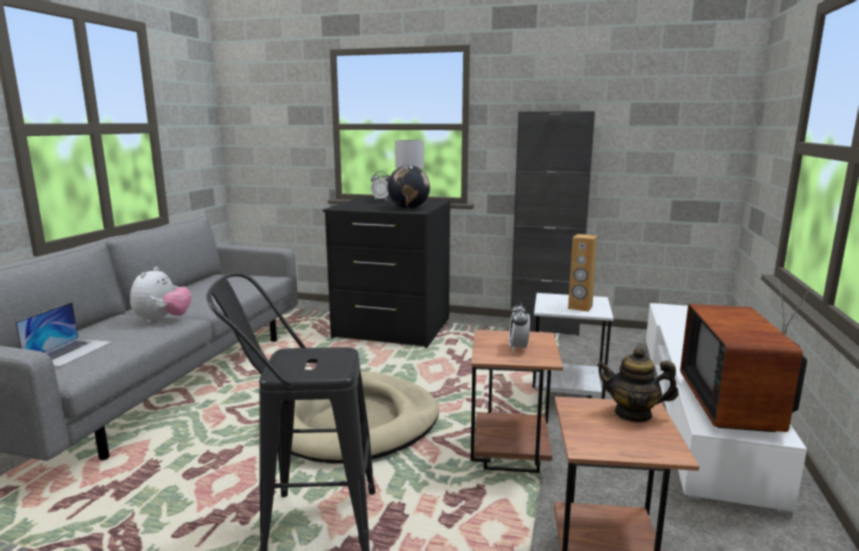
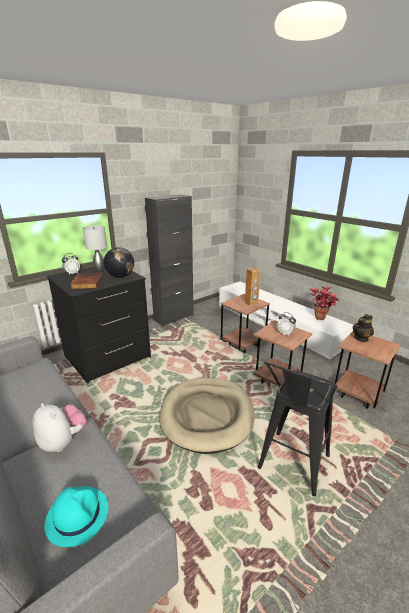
camera: 55 degrees left, 10 degrees up
(69, 351) = (77, 515): laptop -> turquoise hat
(366, 205) = (86, 282): none -> book
(567, 395) = (242, 345): white side table -> brown side table
(737, 406) = (321, 320): television -> potted plant

